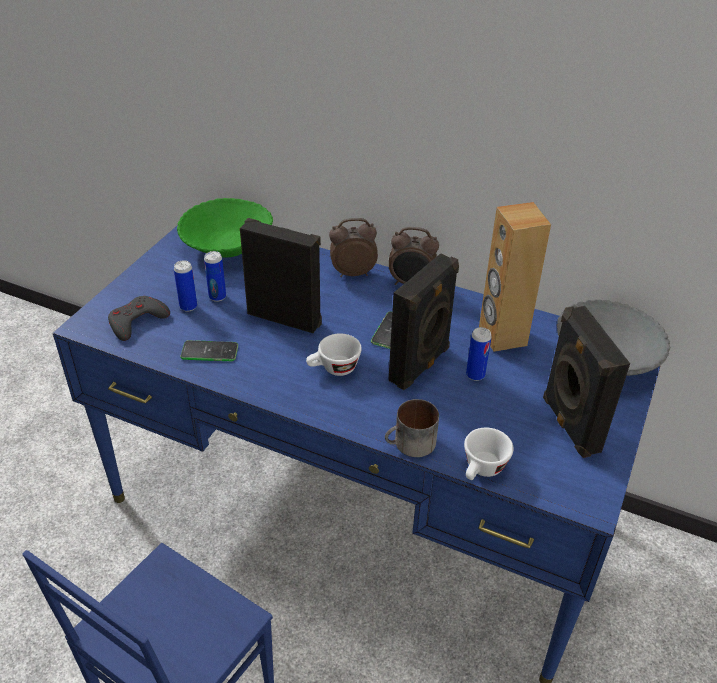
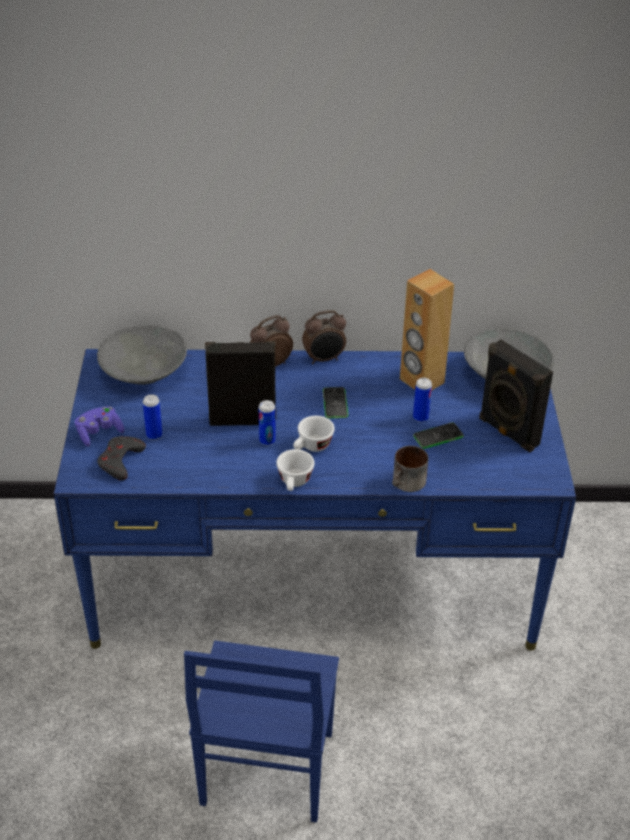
camera: 25 degrees left, 0 degrees up
(141, 289) = (99, 433): none -> purple game controller
(209, 352) = (203, 466): phone -> phone (438, 436)
(217, 297) = (172, 419): can -> can (267, 441)
(227, 246) = (144, 372): green bowl -> grey bowl
(421, 365) = (376, 423): black speaker -> none
(482, 470) = (468, 484): white cup -> white cup (294, 483)

